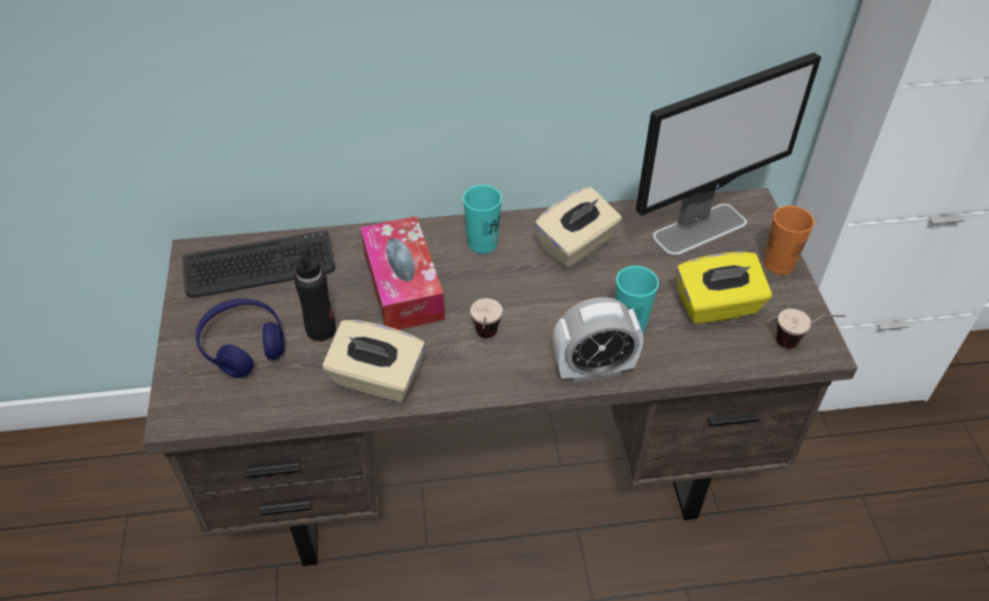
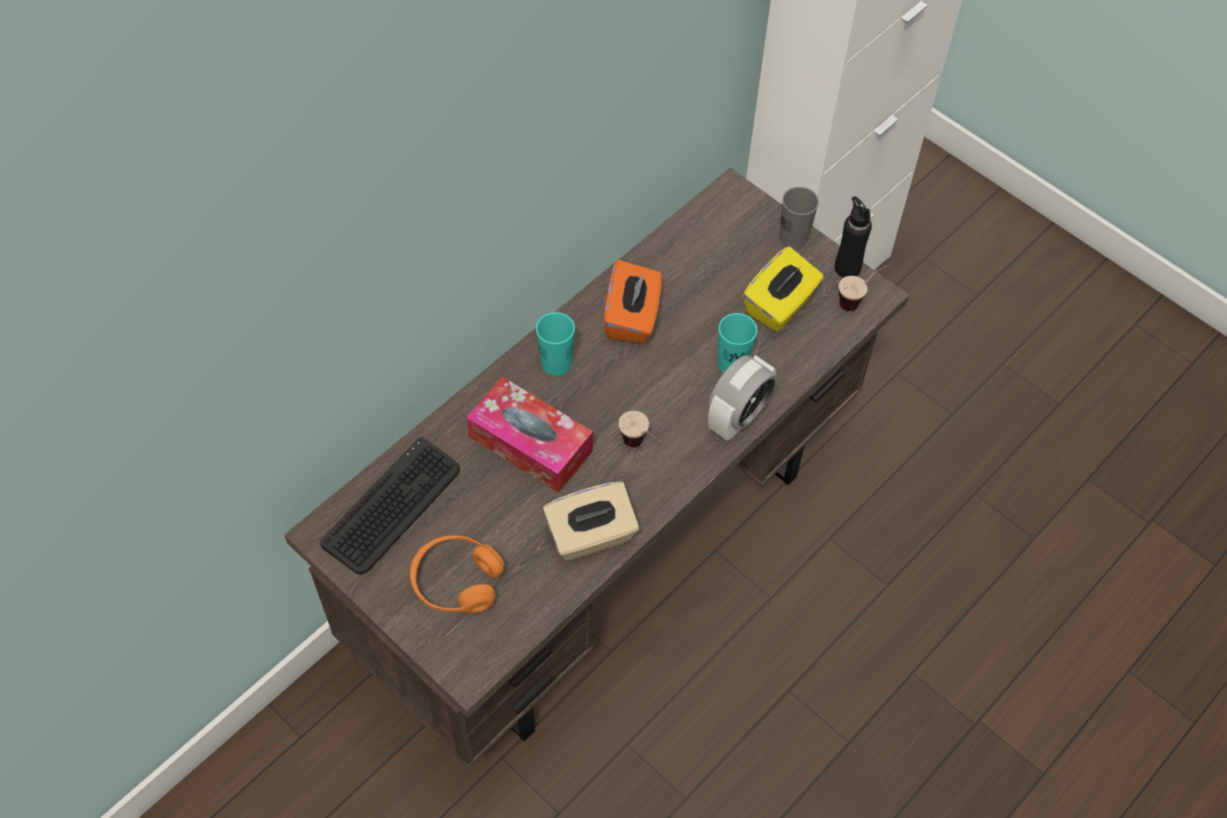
camera: 40 degrees left, 10 degrees up
(243, 345) = (456, 581): blue headphones -> orange headphones
(321, 329) = (505, 526): black bottle -> black bottle (847, 268)
(576, 246) = (632, 317): beige tissue box -> orange tissue box
(700, 229) = (712, 240): monitor -> none
(778, 264) = (793, 238): orange cup -> grey cup

